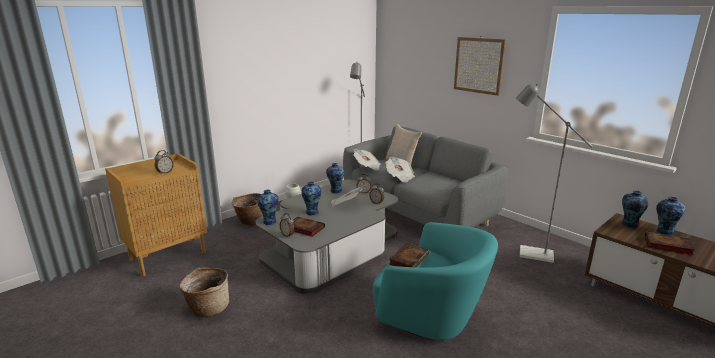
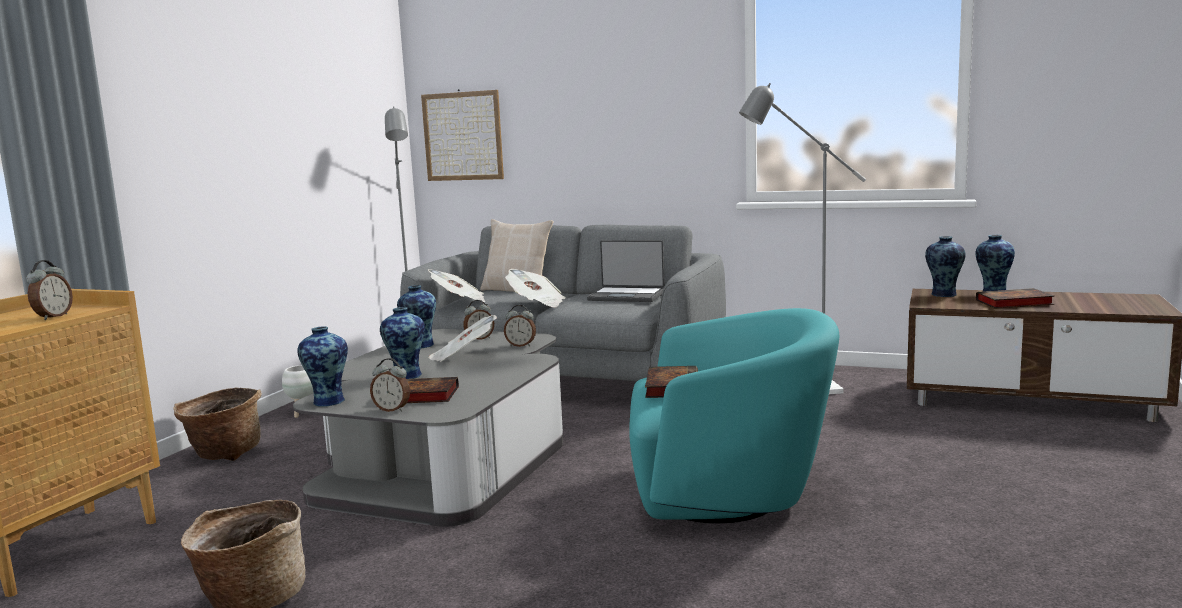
camera: 25 degrees left, 10 degrees down
(446, 182) = (627, 296): none -> laptop
(478, 64) = (627, 93): picture -> picture (462, 134)

